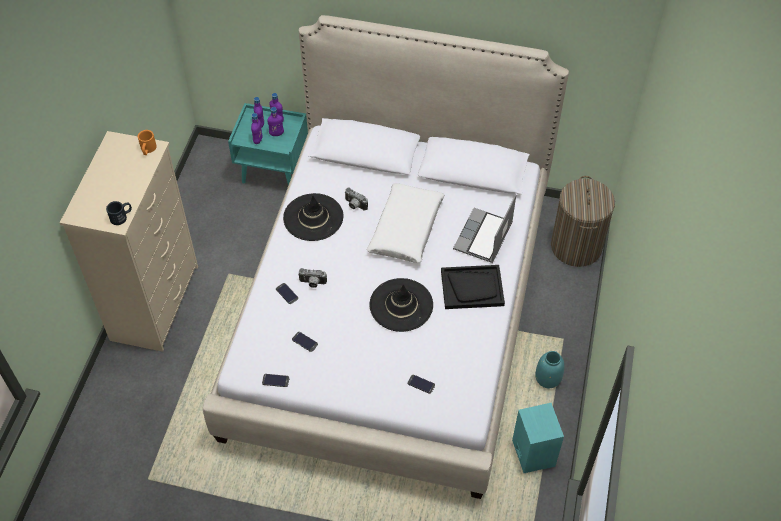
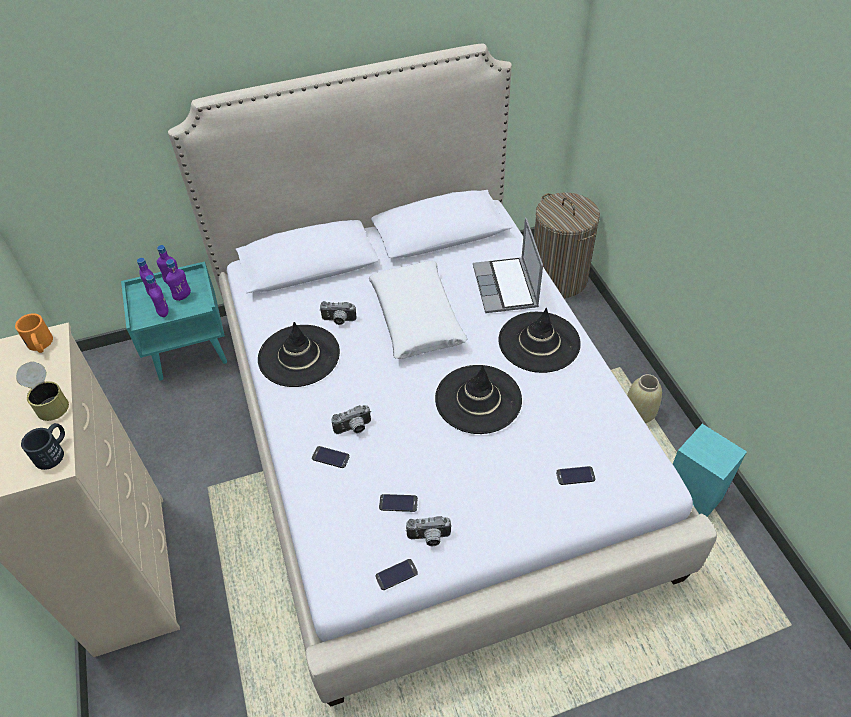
camera: 30 degrees left, 5 degrees down
(134, 187) = (49, 402): none -> can
(307, 371) = (429, 538): none -> camera
(472, 288) = (539, 342): black tray -> black hat
(548, 379) = (639, 413): turquoise vase -> beige vase

